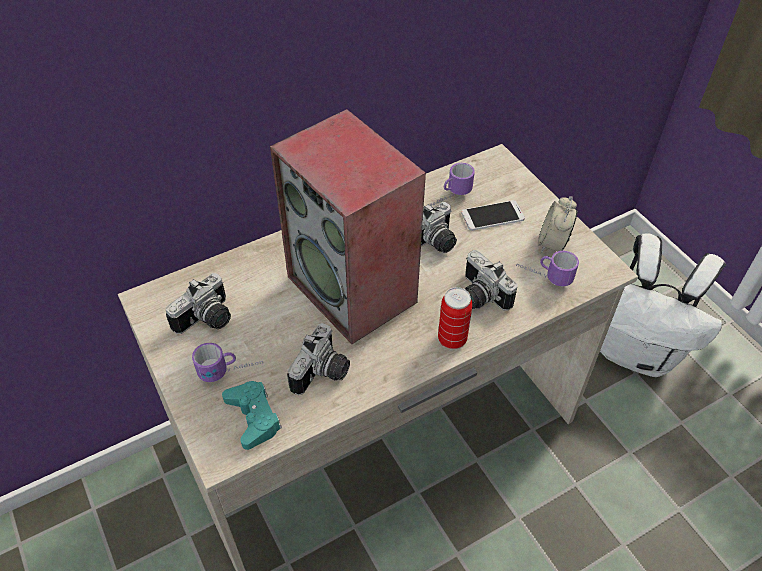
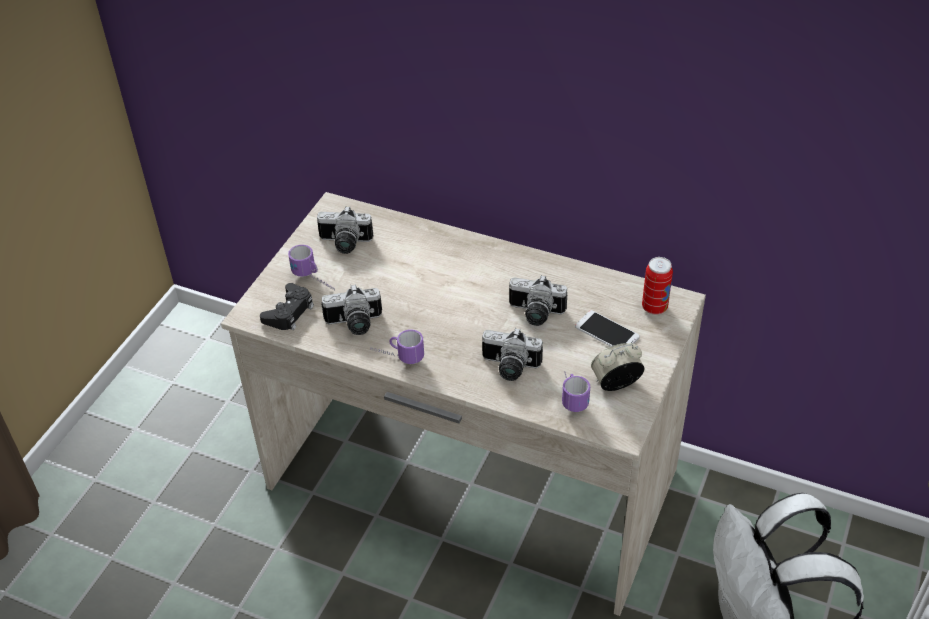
camera: 55 degrees right, 5 degrees down
(253, 417) = (289, 312): turquoise game controller -> black game controller
(354, 289) = (444, 297): speaker -> none
(447, 198) = (597, 296): mug -> mug (397, 356)
(452, 339) = (450, 374): can -> can (654, 307)
(479, 296) = (509, 368): camera -> camera turned 90 degrees counterclockwise

